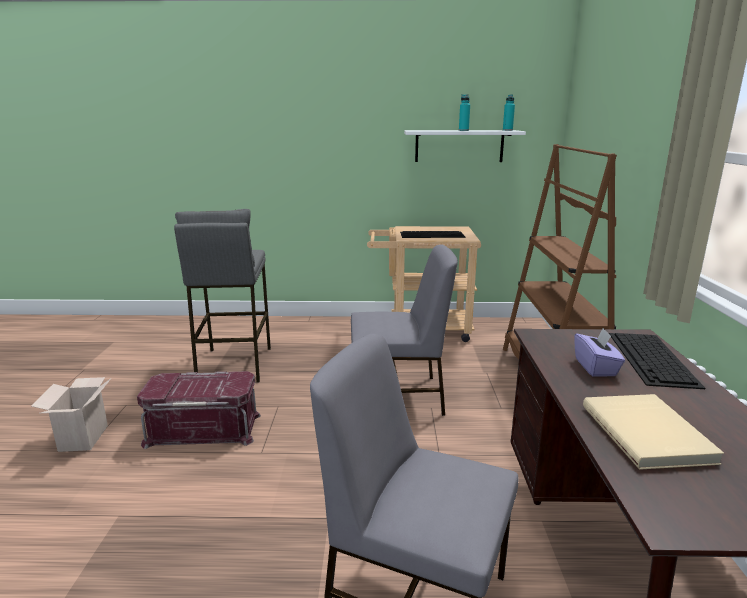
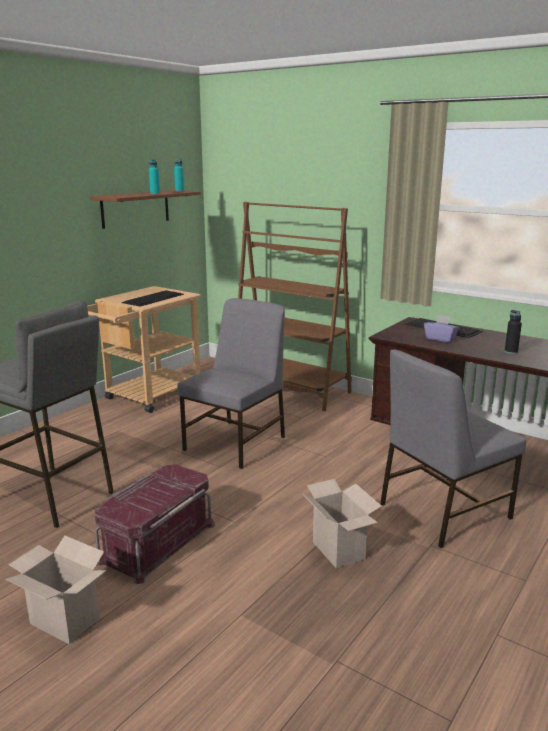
camera: 55 degrees left, 0 degrees up
(257, 538) = (340, 551): none -> cardboard box
(459, 146) = (135, 208): white shelf -> brown shelf
(648, 433) = (511, 352): beige book -> black bottle

